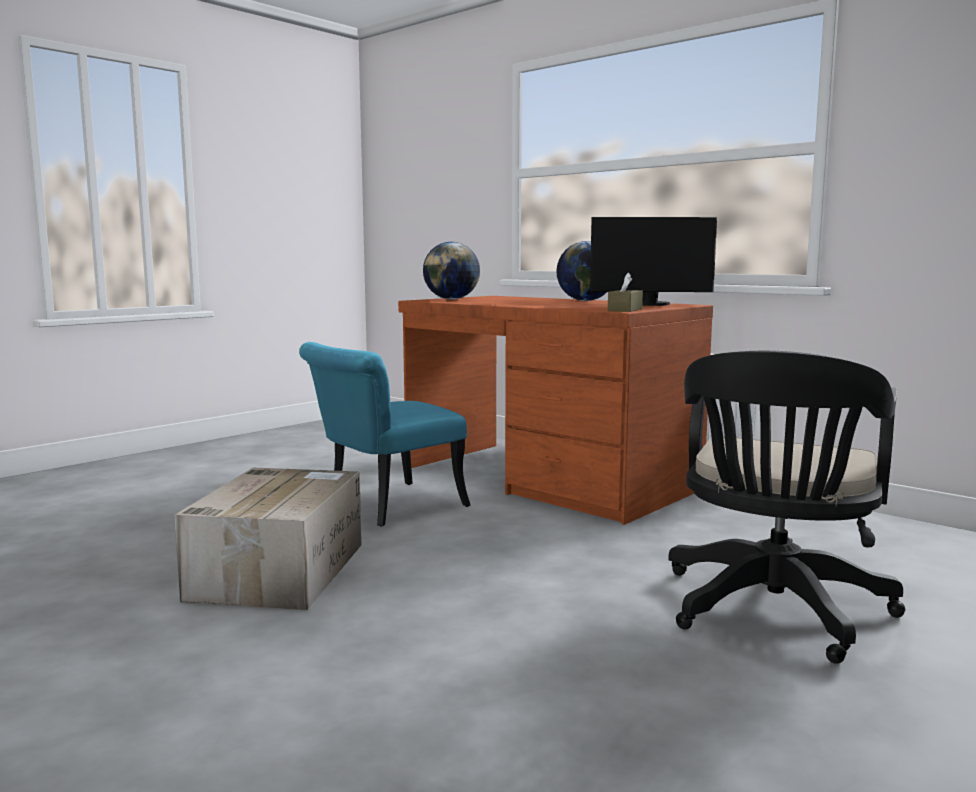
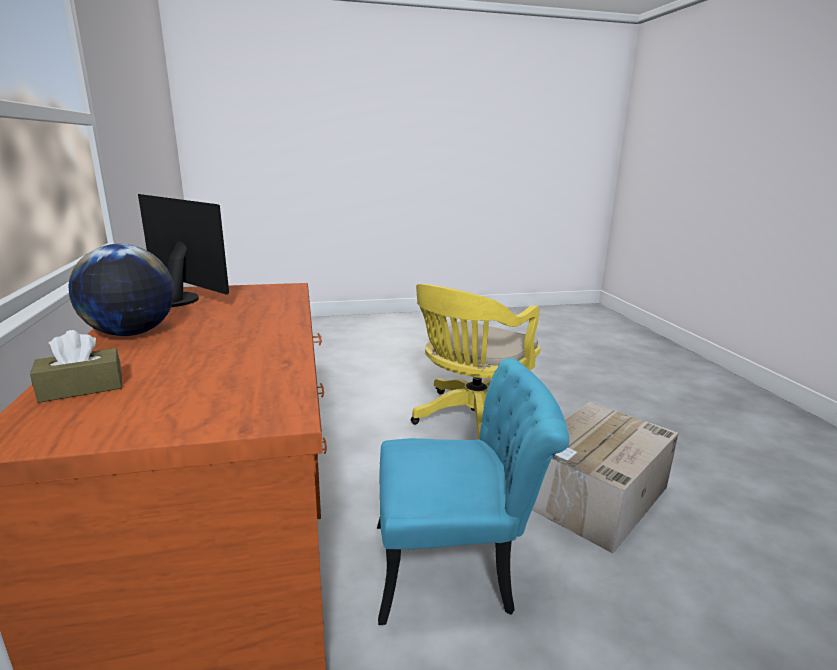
camera: 145 degrees left, 10 degrees up
(451, 299) = (214, 409): globe -> none
(505, 601) = (470, 420): none -> yellow office chair
(625, 310) = (279, 288): brown tissue box -> brown tissue box (82, 388)
(773, 612) = (369, 378): black office chair -> none

